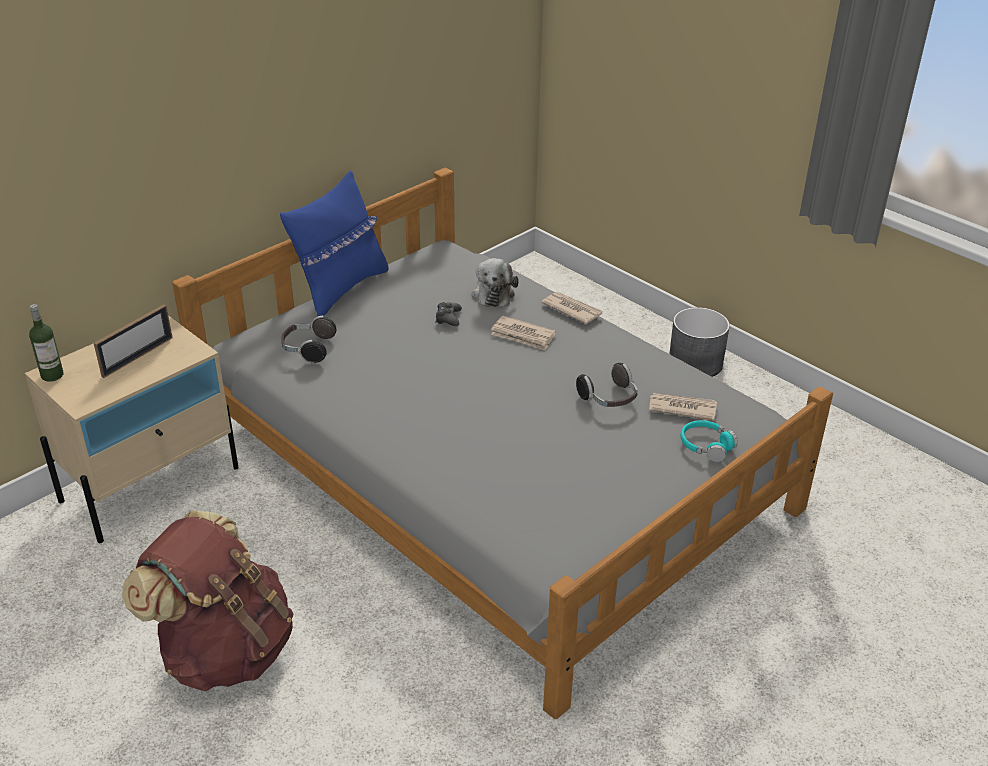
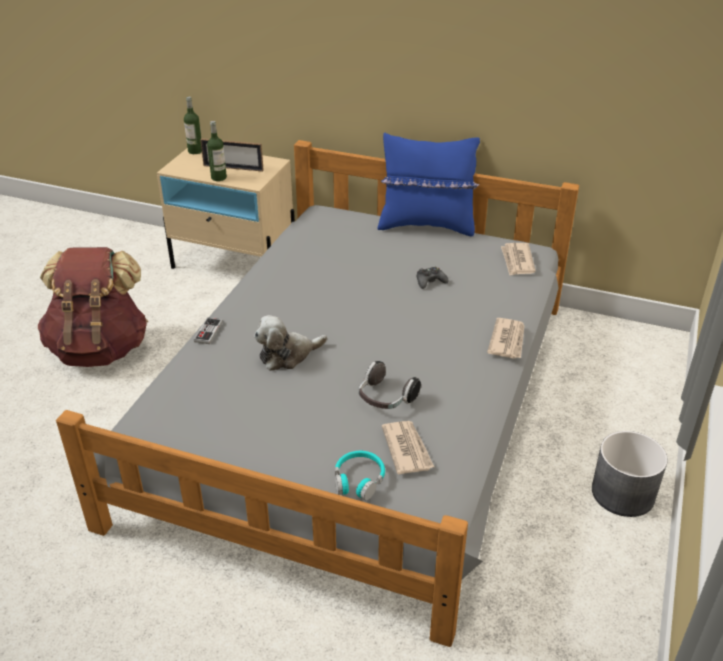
camera: 65 degrees right, 0 degrees up
(150, 373) = (219, 177): none -> bottle
(308, 349) = (334, 236): headphones -> none
(418, 482) = (208, 332): none -> game controller
(493, 293) = (489, 292): plush toy -> plush toy (288, 355)
(523, 336) = (440, 325): newspaper -> newspaper (517, 261)

